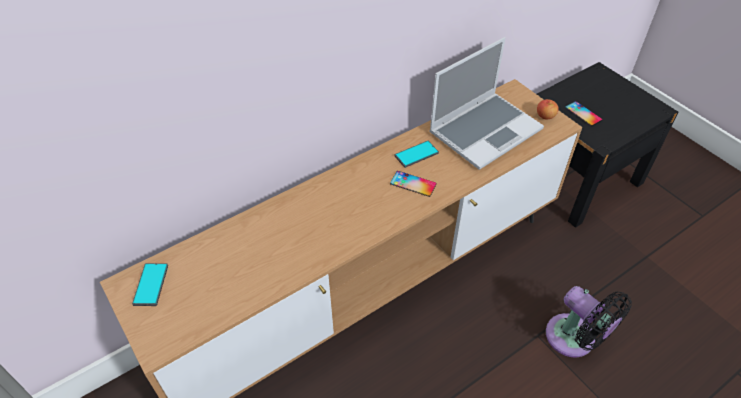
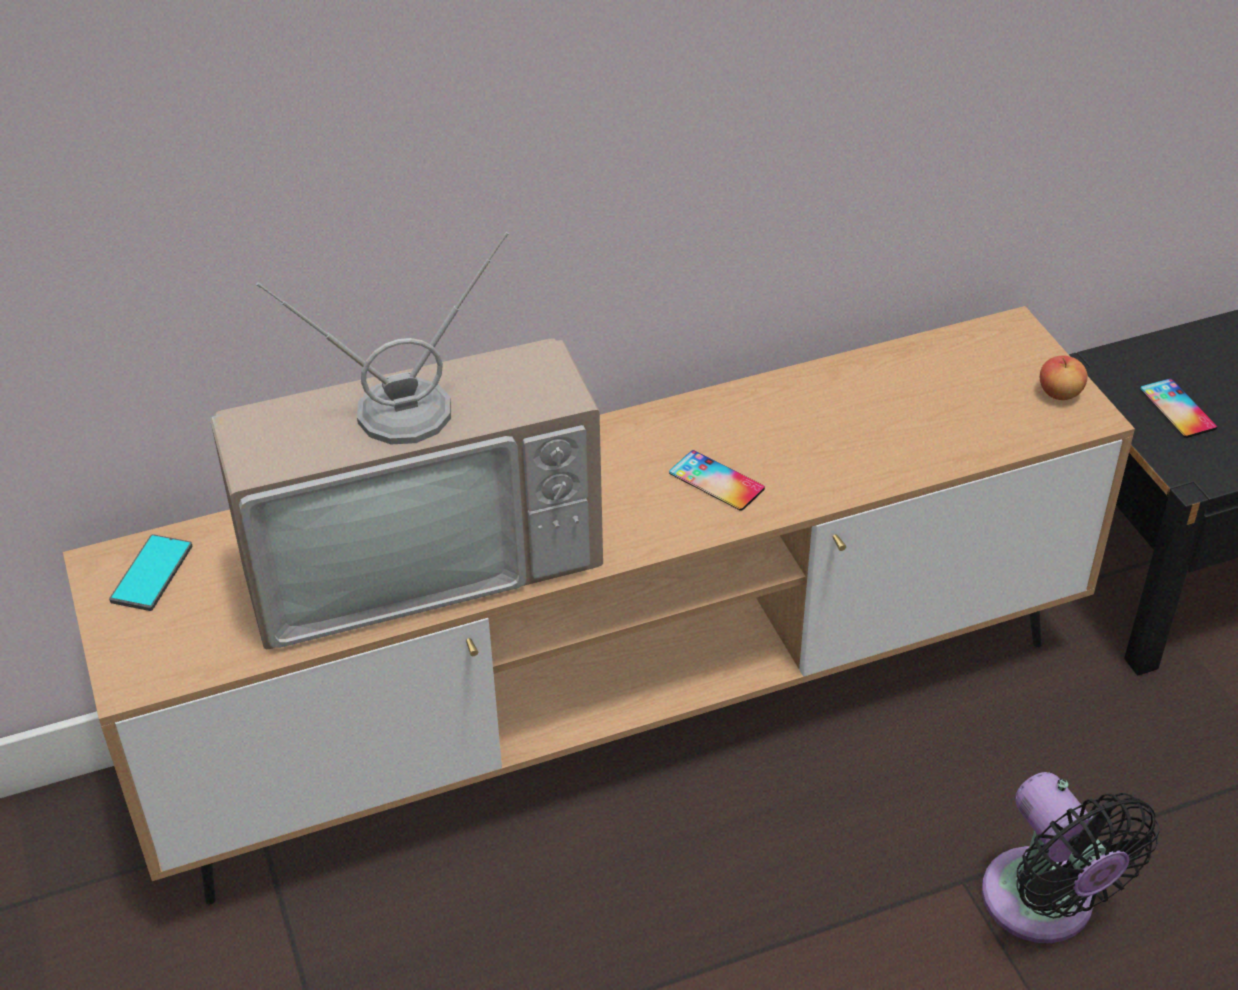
camera: 15 degrees right, 5 degrees down
(285, 246) = (420, 551): none -> television
(416, 154) = (745, 426): phone -> none
(485, 130) = (913, 401): laptop -> none

